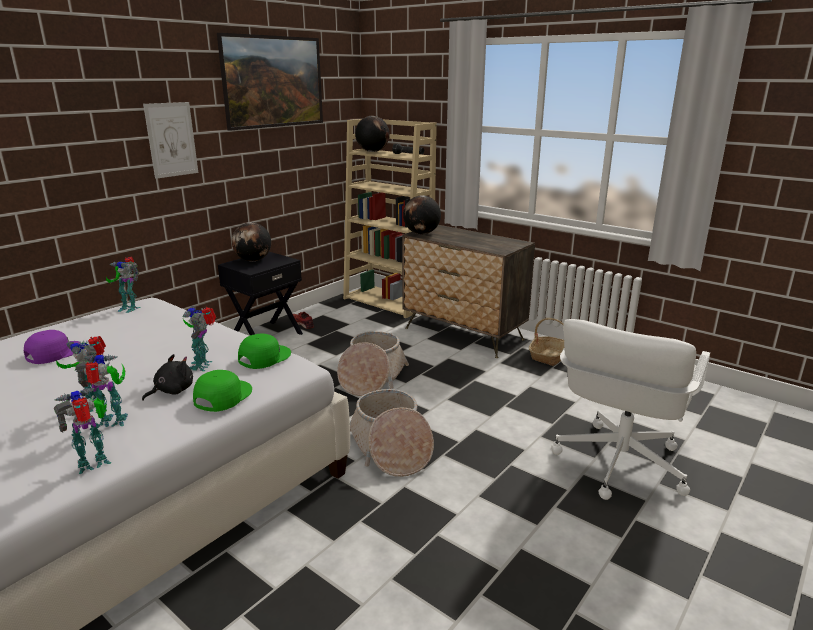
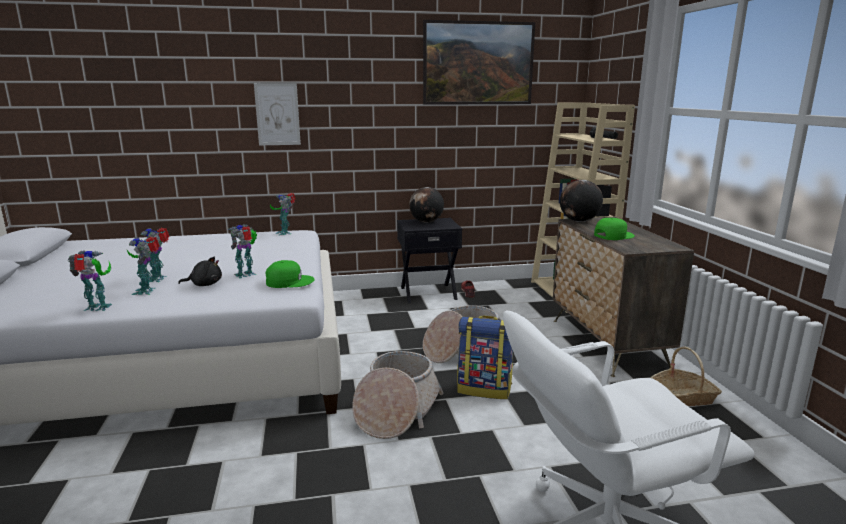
camera: 40 degrees right, 5 degrees down
(54, 352) = (201, 247): purple cap -> none
(113, 422) = (147, 291): toy robot -> toy robot turned 135 degrees counterclockwise
(171, 140) = (369, 108): picture -> picture (277, 114)
(222, 396) = (219, 296): green cap -> green cap (613, 235)
(372, 151) = (577, 135): globe -> none
(430, 401) = (484, 389): none -> backpack

